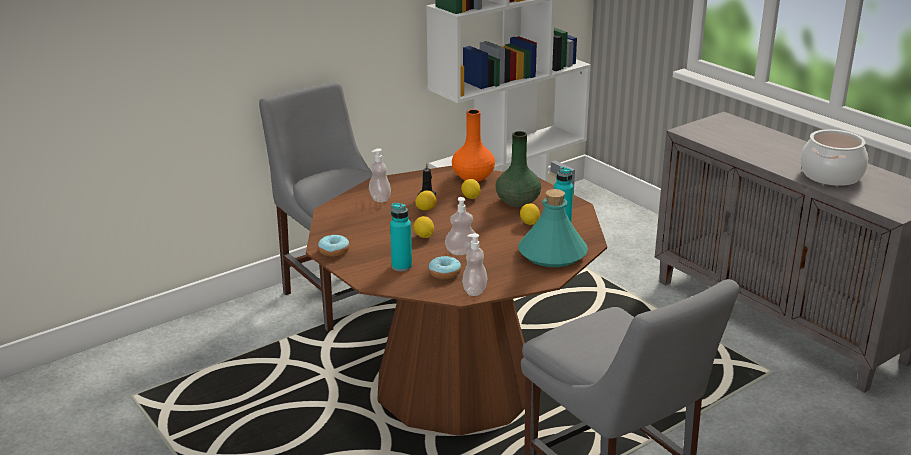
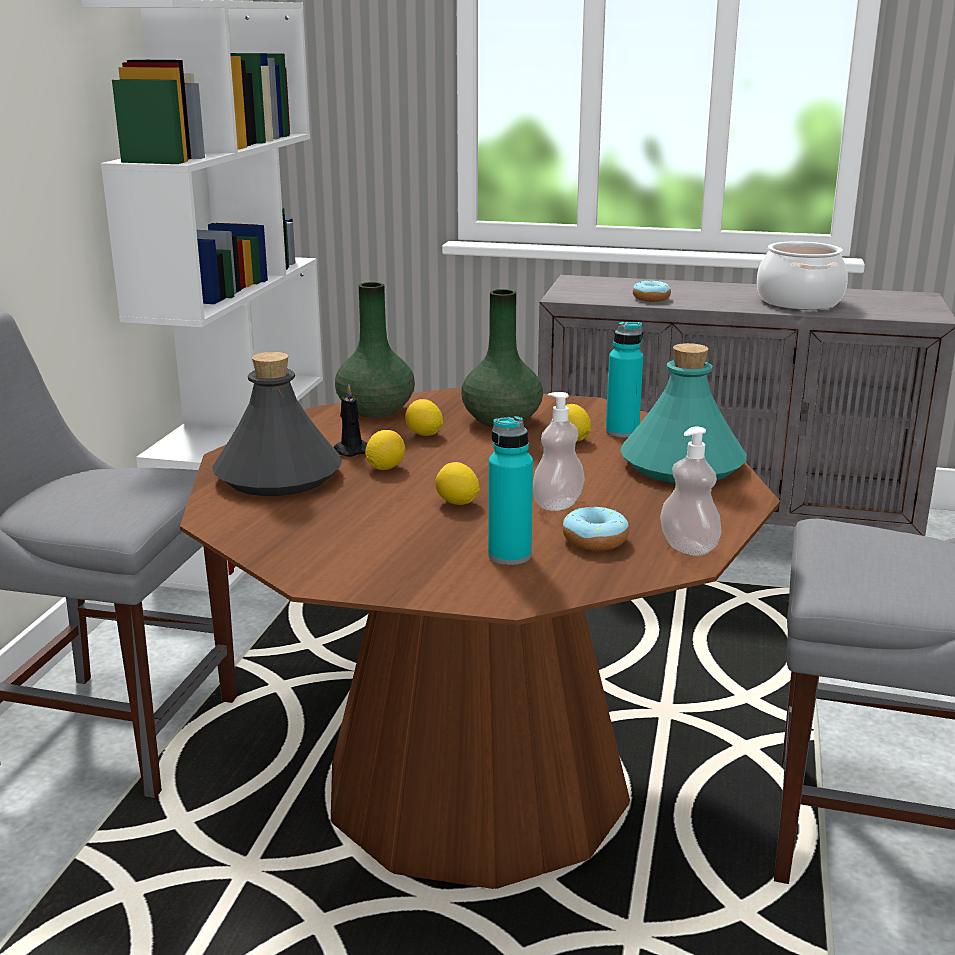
camera: 40 degrees left, 5 degrees down
(334, 251) = (345, 575): donut -> donut (651, 298)
(380, 199) = (279, 476): soap dispenser -> grey bottle
(473, 177) = (376, 411): orange vase -> green vase

